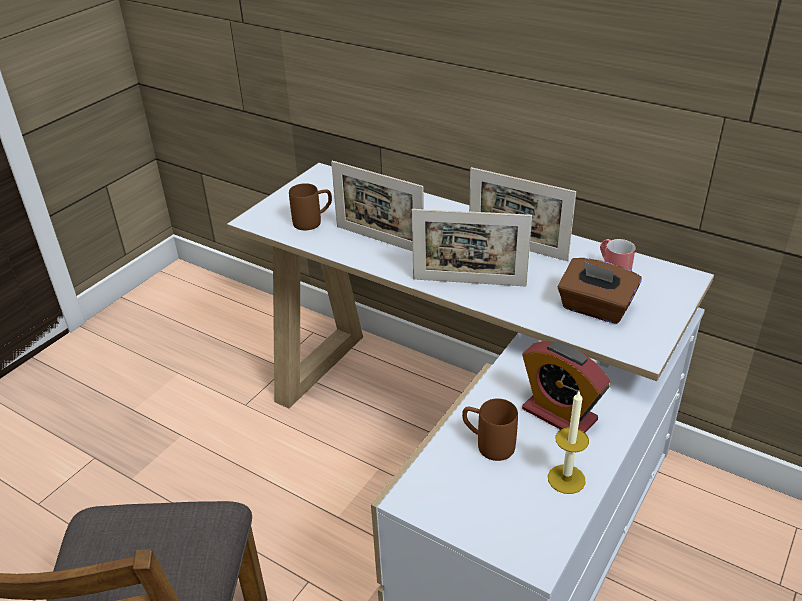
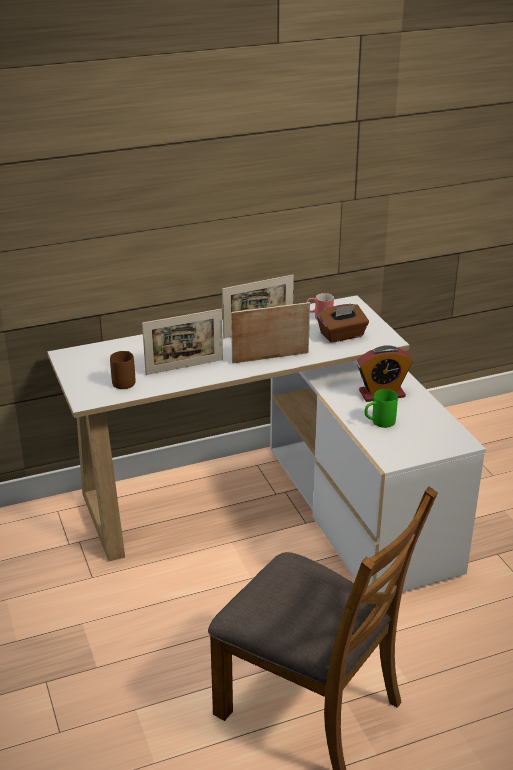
camera: 55 degrees left, 5 degrees down
(469, 282) = (270, 358): picture frame -> picture frame turned 150 degrees counterclockwise
(487, 444) = (378, 422): brown mug -> green mug
(566, 479) = (426, 412): candle -> none

